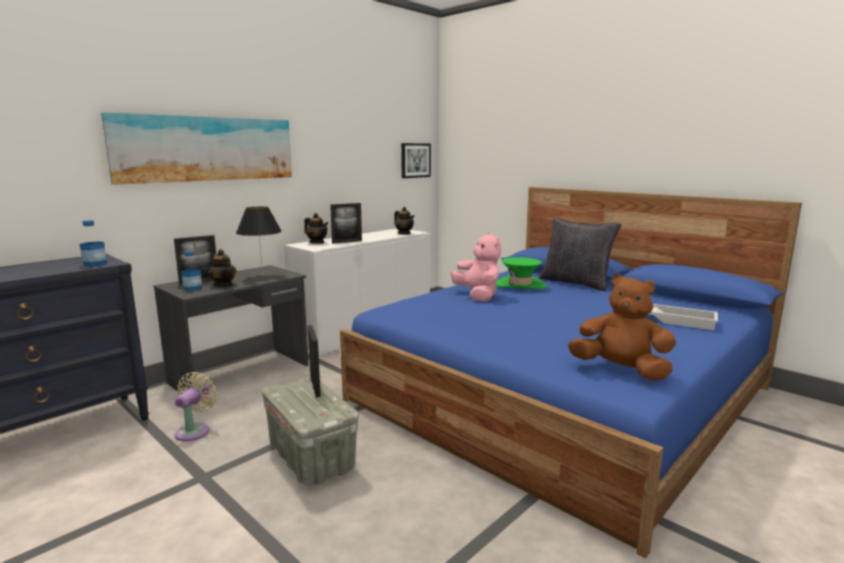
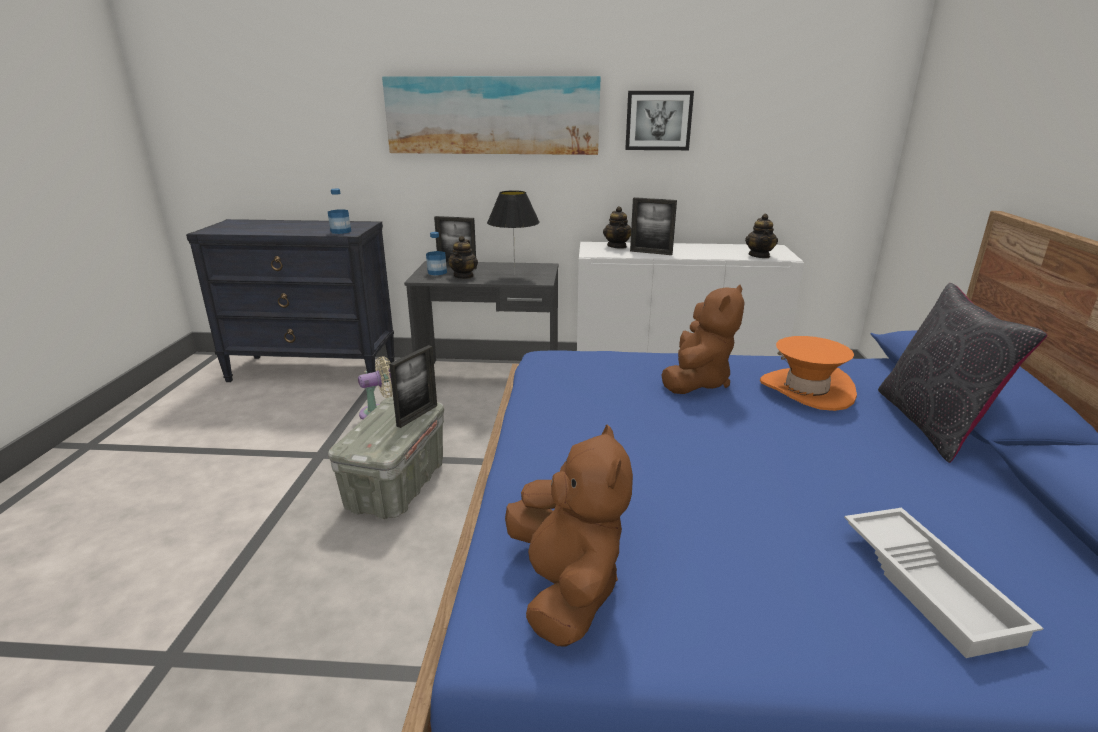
camera: 50 degrees right, 10 degrees up
(415, 160) = (842, 137): picture -> picture (658, 120)
(478, 296) = (697, 381): pink plush toy -> brown plush toy
(520, 285) = (806, 390): green hat -> orange hat

